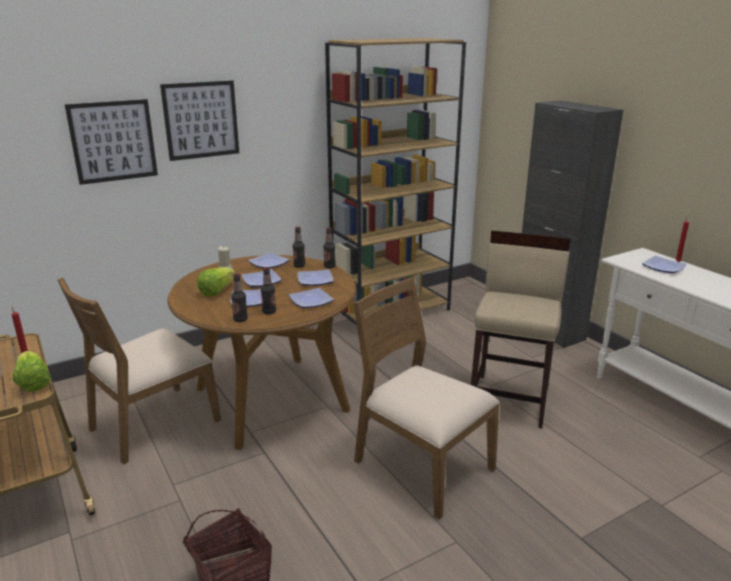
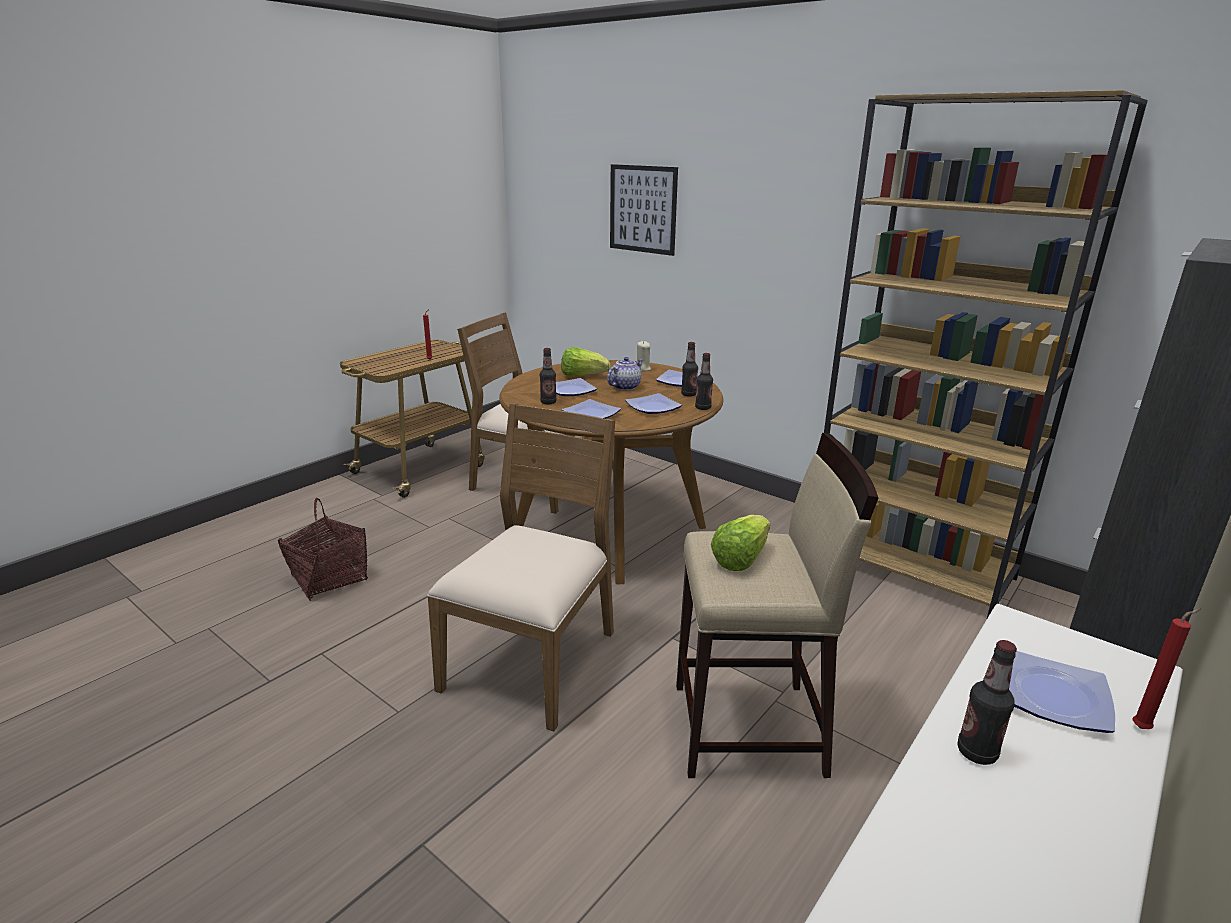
camera: 70 degrees right, 0 degrees up
(33, 383) = (396, 367): lettuce -> lettuce (740, 559)
(201, 120) = (727, 200): picture -> none
(240, 320) = (522, 395): bottle -> bottle (976, 752)
(261, 281) = (624, 387): plate -> teapot

